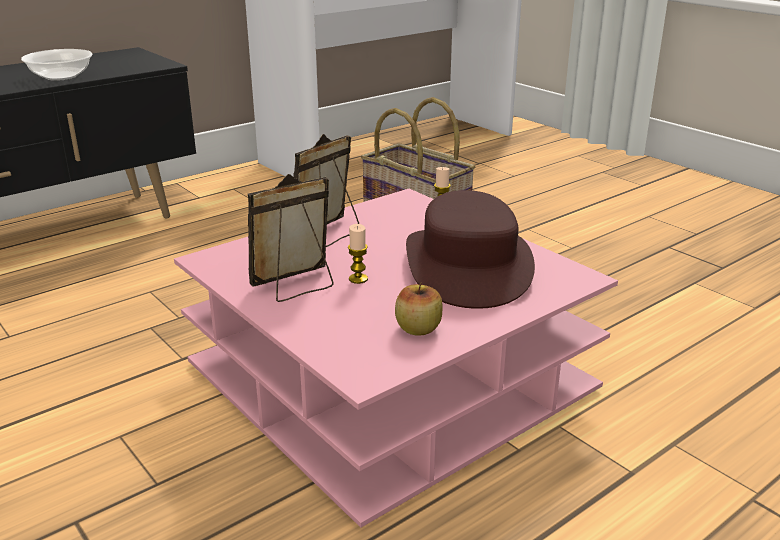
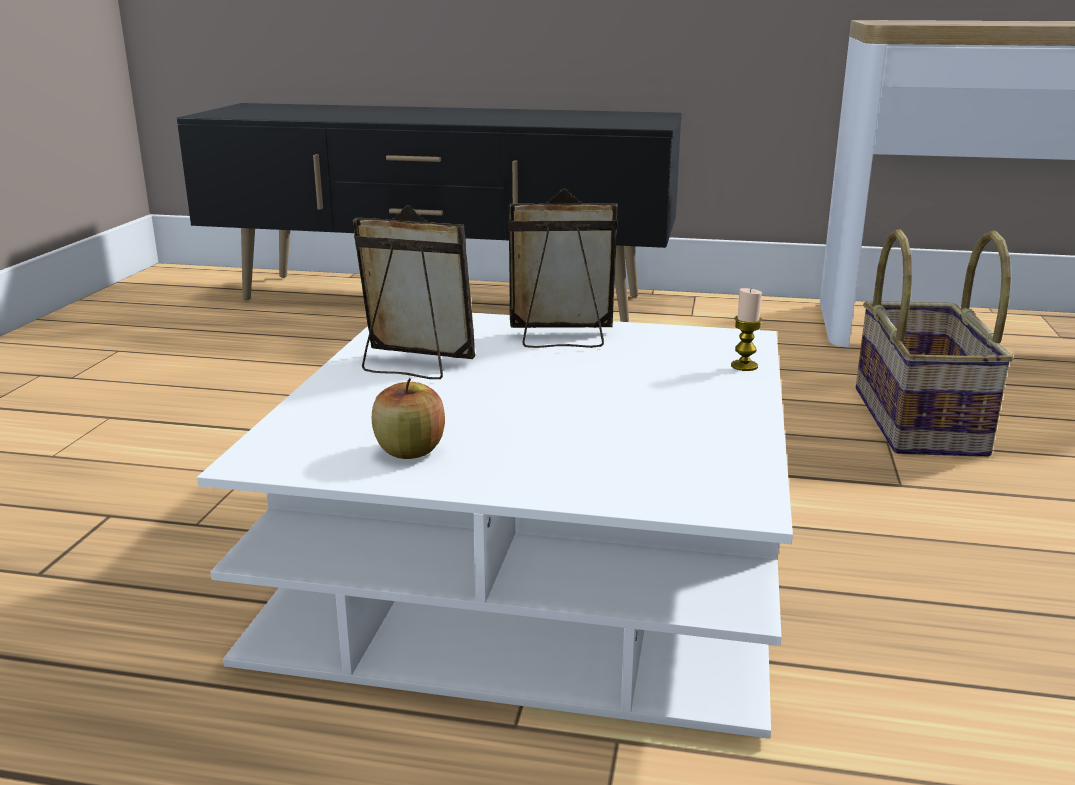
camera: 50 degrees right, 5 degrees down
(61, 76) = (533, 121): bowl -> none
(358, 279) = (481, 385): candle -> none
(389, 377) = (537, 561): pink coffee table -> white coffee table
(468, 266) = (626, 425): brown hat -> none

